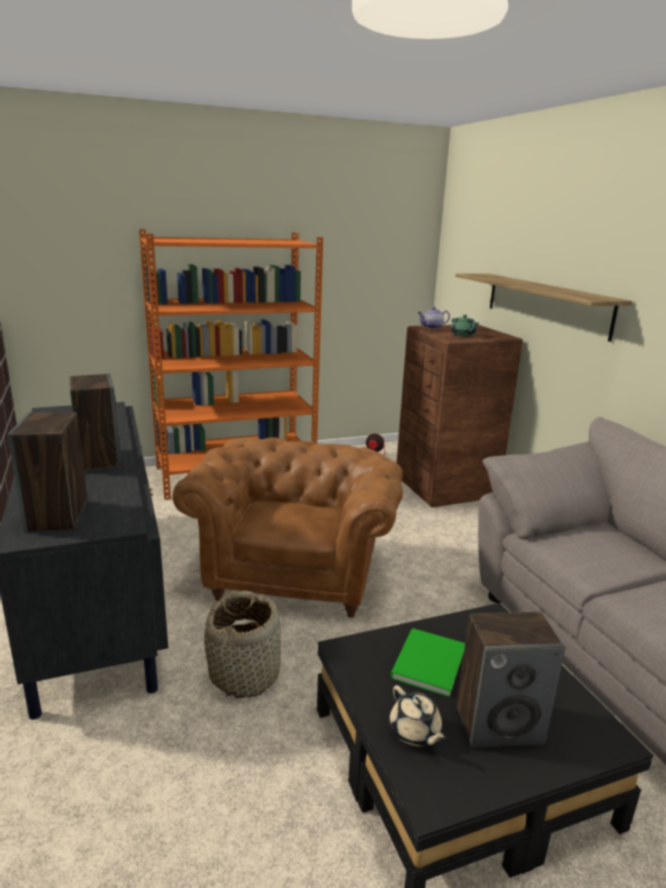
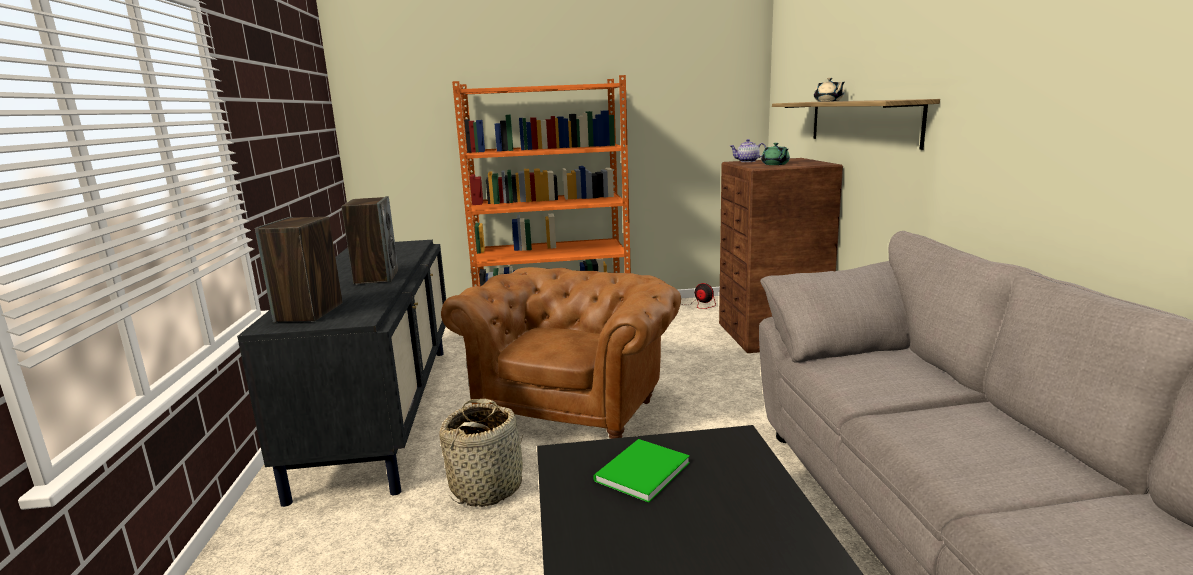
camera: 15 degrees right, 5 degrees down
(415, 732) = (593, 529): beige teapot -> beige teapot (828, 101)
(499, 724) = (691, 531): speaker -> none

